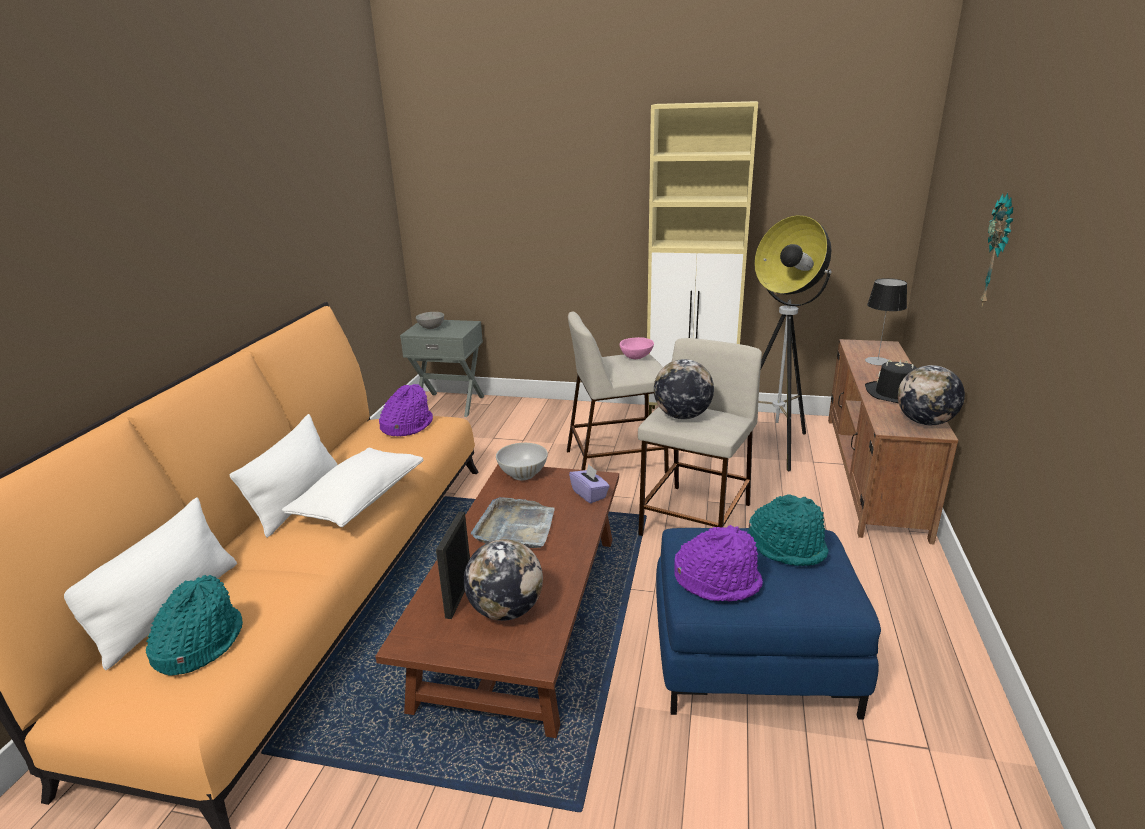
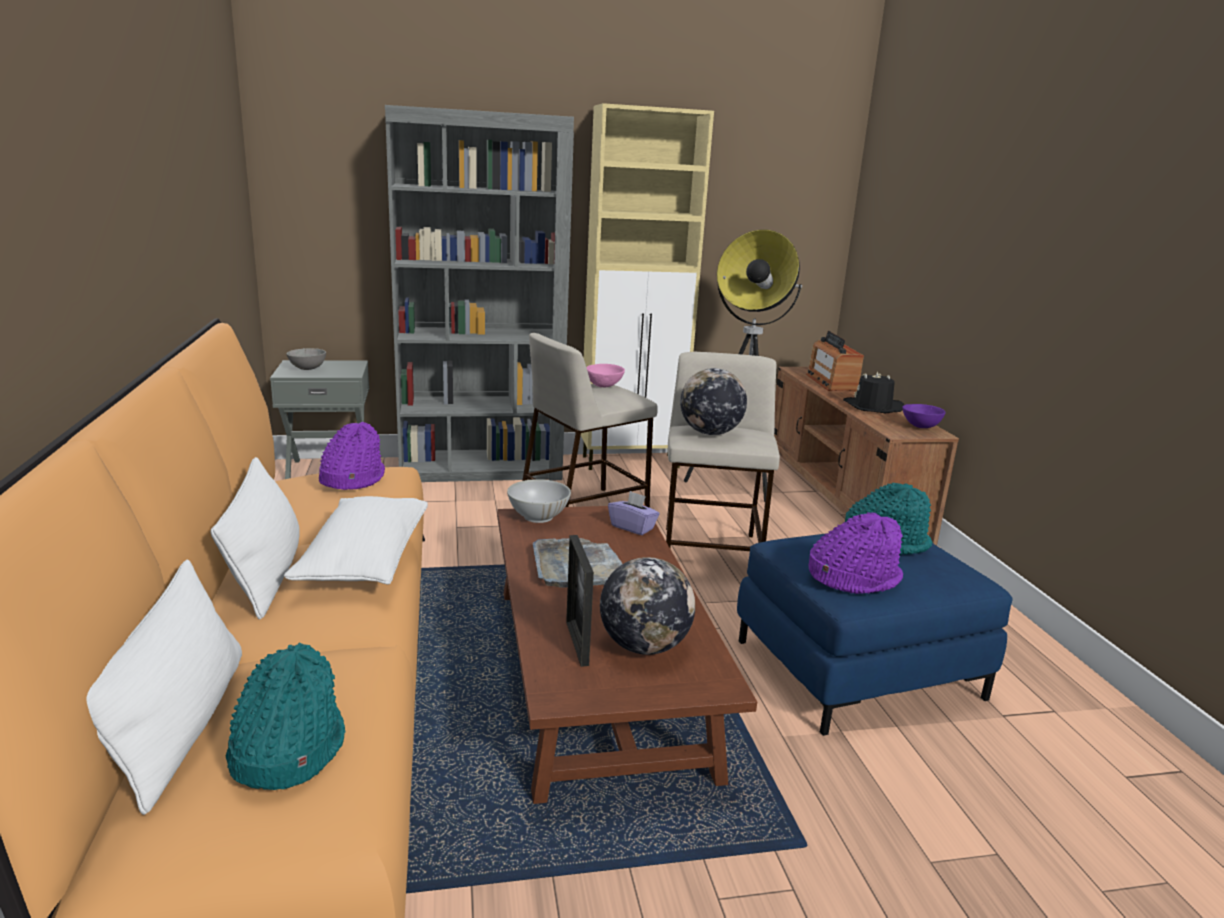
camera: 25 degrees left, 5 degrees down
(561, 413) = (481, 469): none -> grey bookcase
(877, 361) = (831, 382): table lamp -> radio
(925, 422) = (920, 427): globe -> purple bowl
(999, 251) = (988, 253): wall clock -> none

